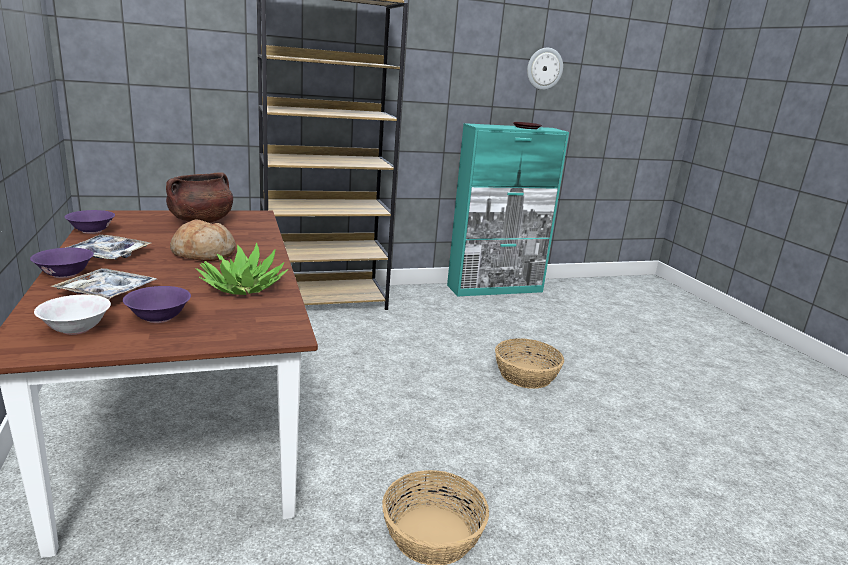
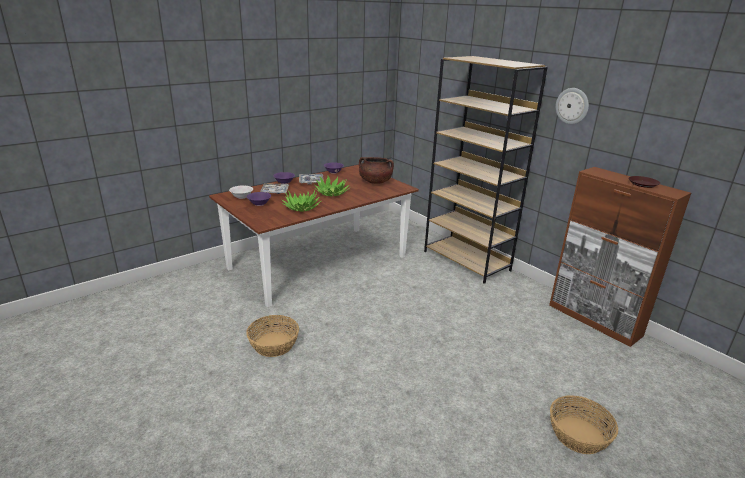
camera: 70 degrees right, 5 degrees up
(204, 254) = (332, 193): bread -> potted plant
(495, 288) = (594, 320): turquoise cabinet -> brown cabinet
(525, 375) = (455, 355): basket -> basket (578, 435)
(544, 68) = (694, 130): wall clock -> wall clock (572, 106)

